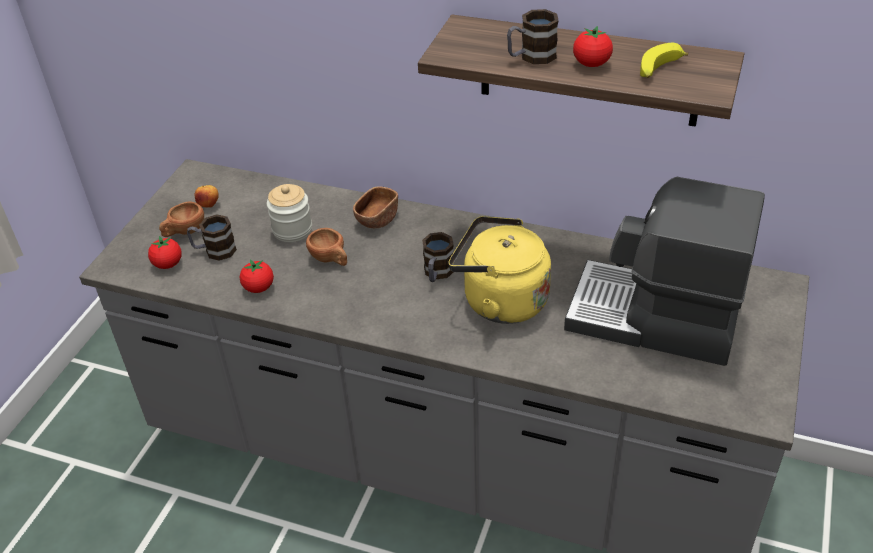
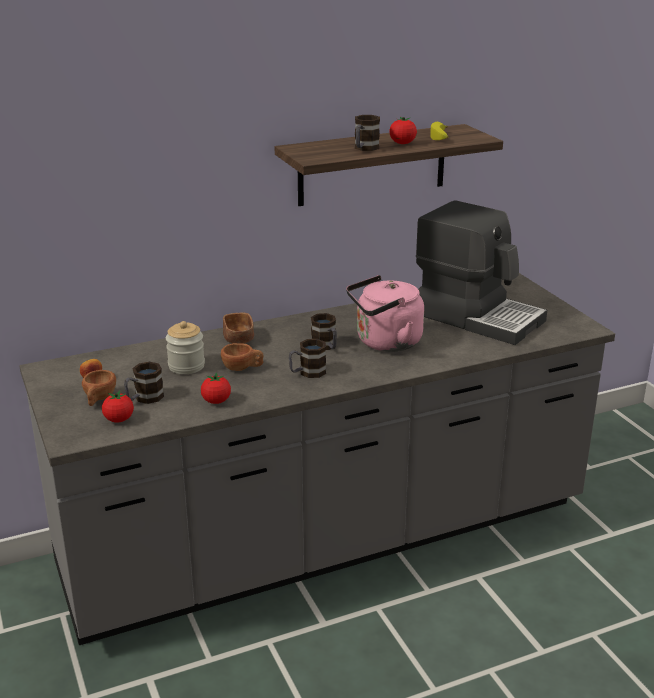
camera: 45 degrees left, 15 degrees down
(375, 298) = (307, 373): none -> mug
(500, 300) = (385, 343): yellow kettle -> pink kettle
(654, 319) = (478, 316): coffee machine -> coffee machine turned 120 degrees counterclockwise

